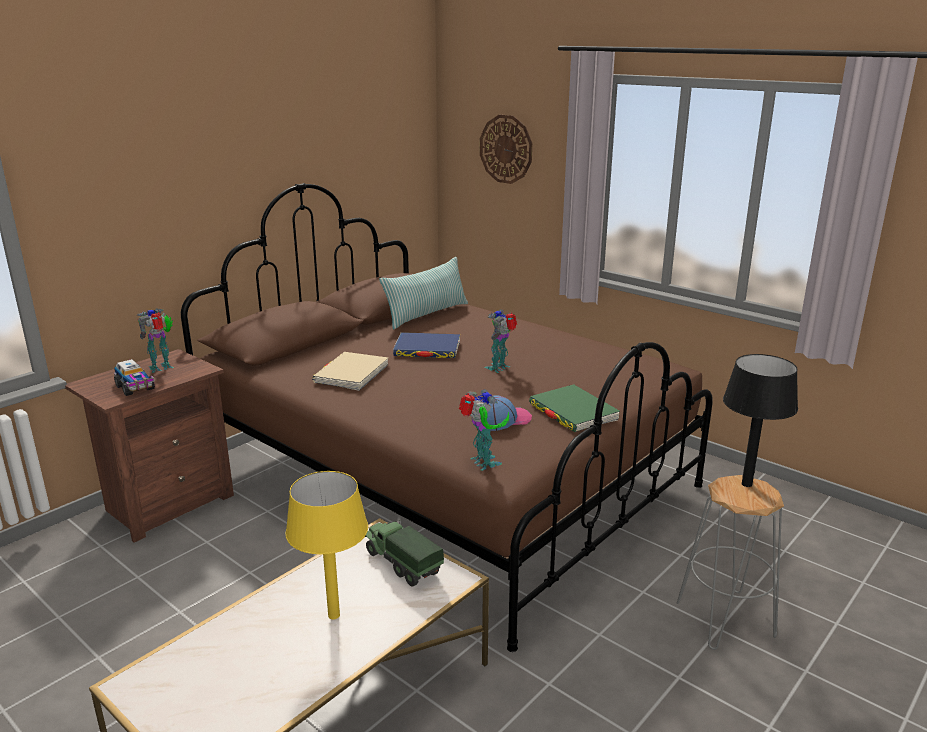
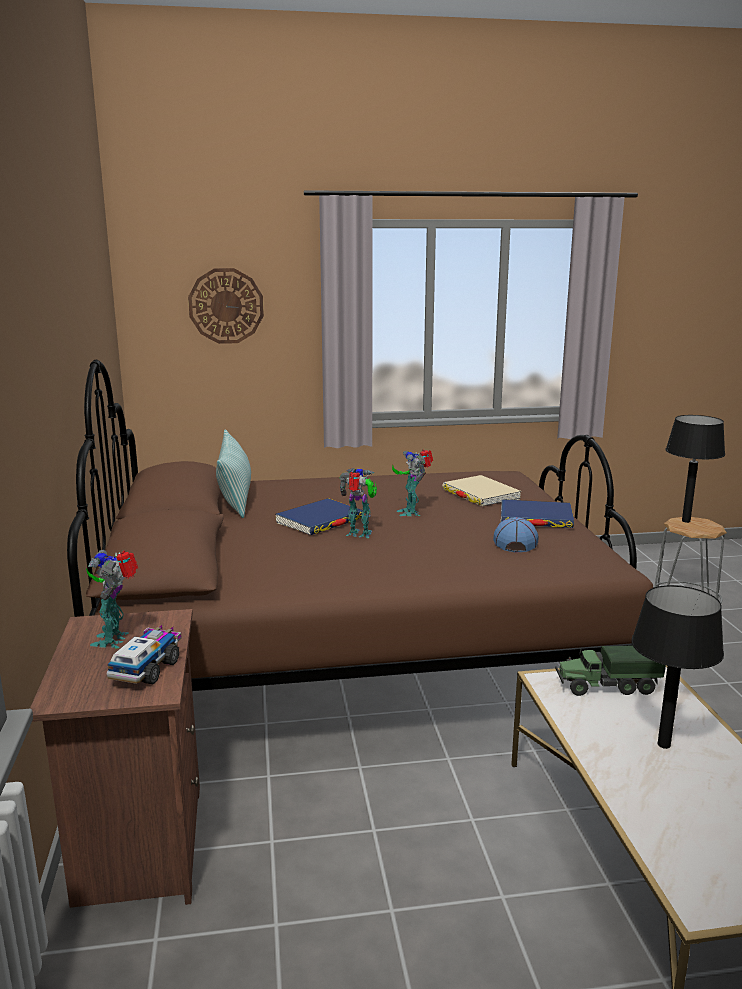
camera: 50 degrees left, 5 degrees down
(135, 388) = (147, 668): toy truck -> toy truck turned 75 degrees counterclockwise
(333, 615) = (663, 744): yellow table lamp -> black table lamp
(351, 374) = (318, 562): beige book -> beige book (480, 494)
(483, 463) = (585, 570): toy robot -> toy robot (360, 534)
(573, 412) = (535, 518): green book -> blue book

